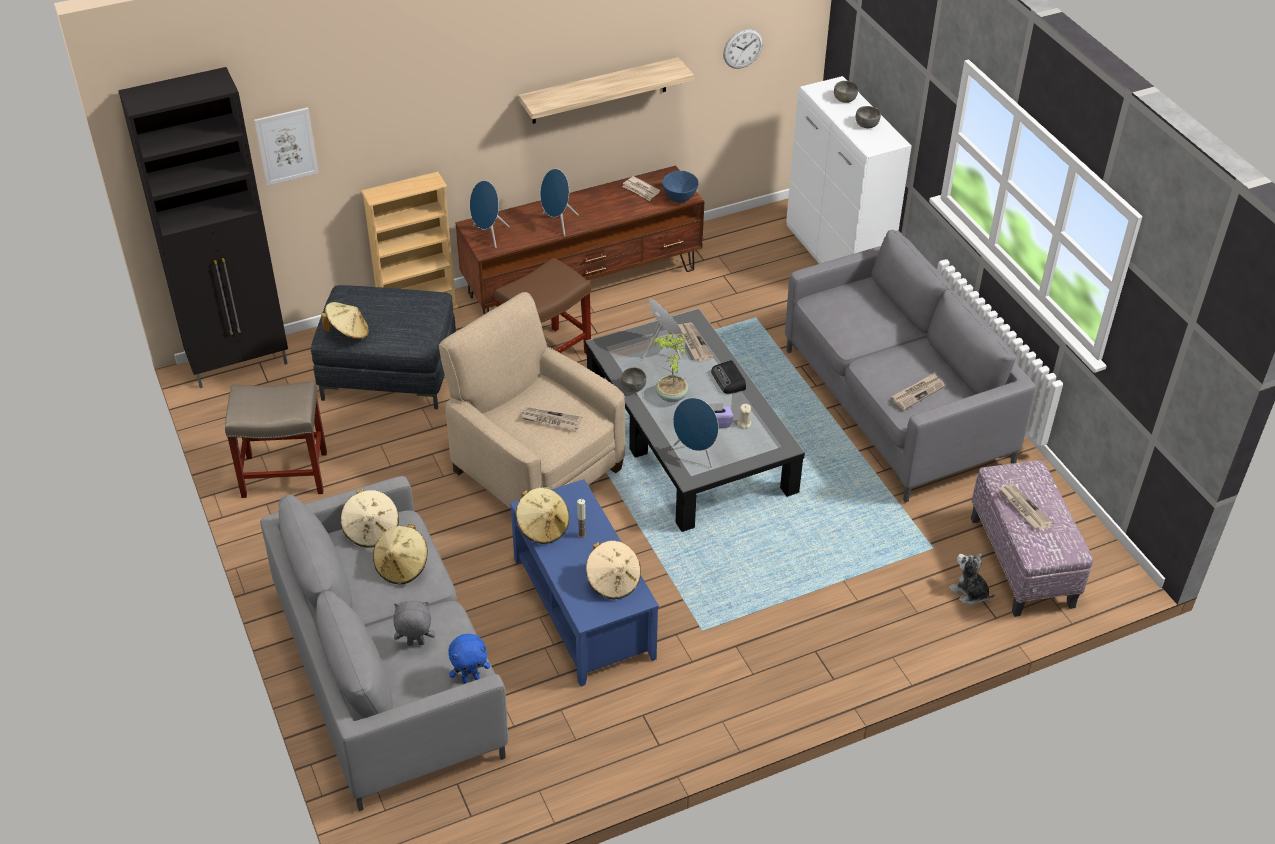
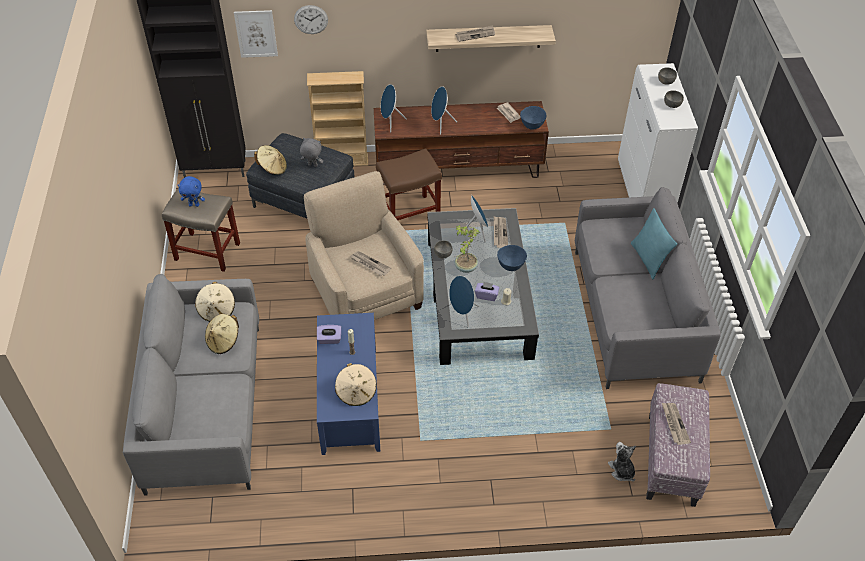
camera: 20 degrees right, 5 degrees up
(415, 644) = (205, 398): grey plush toy -> grey plush toy (312, 165)
(470, 678) = (229, 432): blue plush toy -> blue plush toy (194, 205)
(543, 527) = (329, 339): beige hat -> purple tissue box
(729, 380) = (511, 267): radio -> blue bowl
(743, 48) = (603, 28): wall clock -> wall clock (311, 19)
(902, 325) = (648, 259): none -> turquoise pillow
(918, 392) = (634, 314): newspaper -> newspaper (475, 34)

